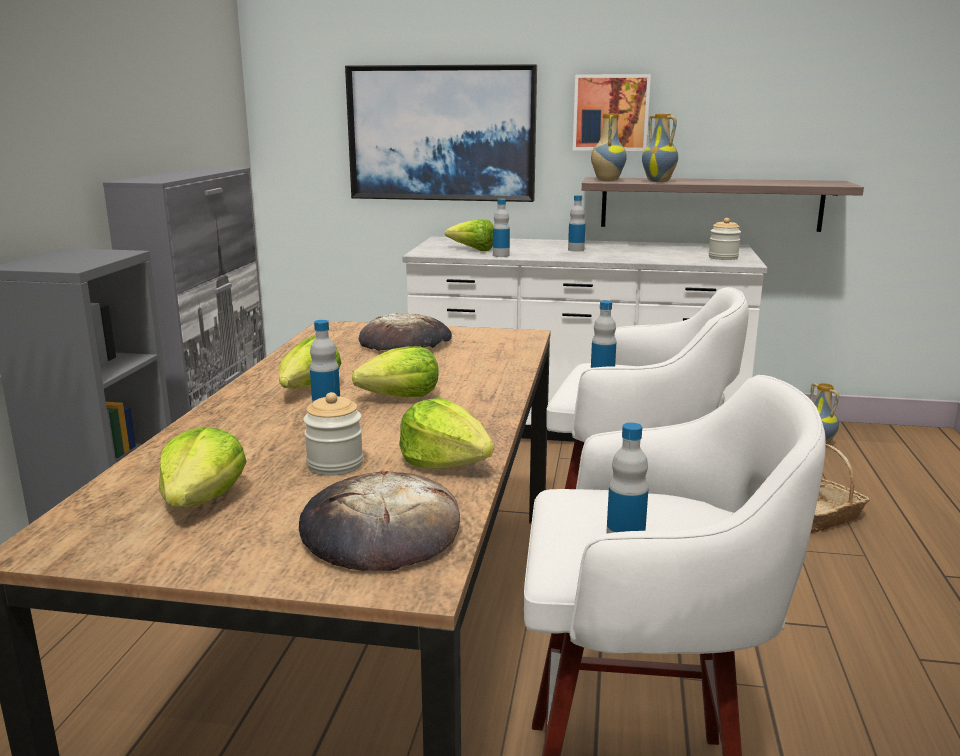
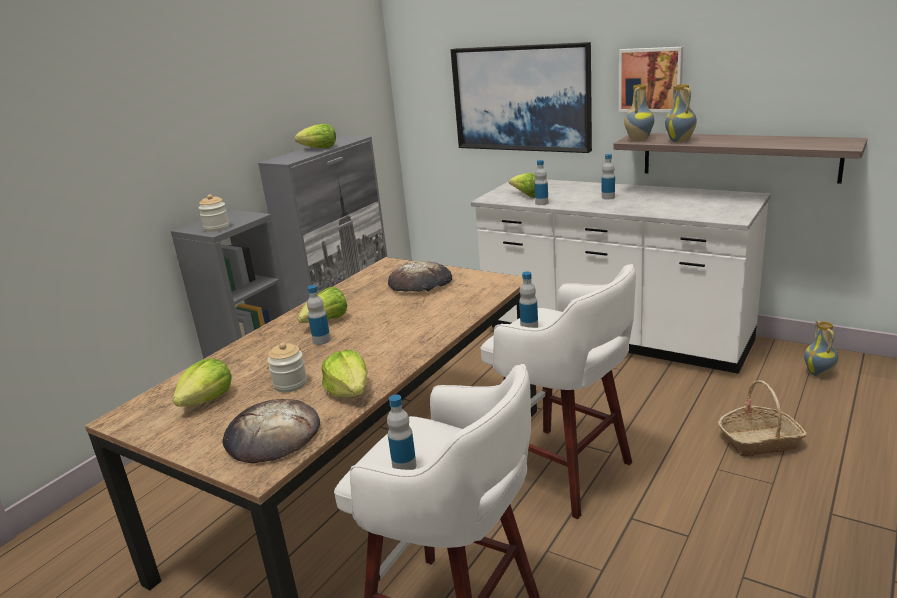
camera: 25 degrees right, 5 degrees up
(401, 397) = (373, 333): lettuce -> lettuce (319, 148)
(723, 257) = (722, 211): jar -> jar (217, 228)

